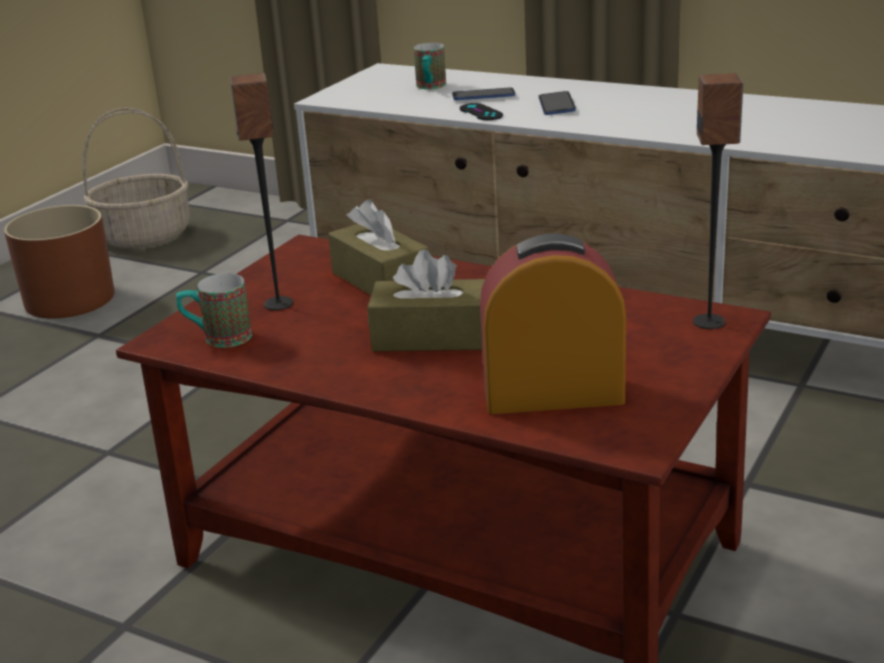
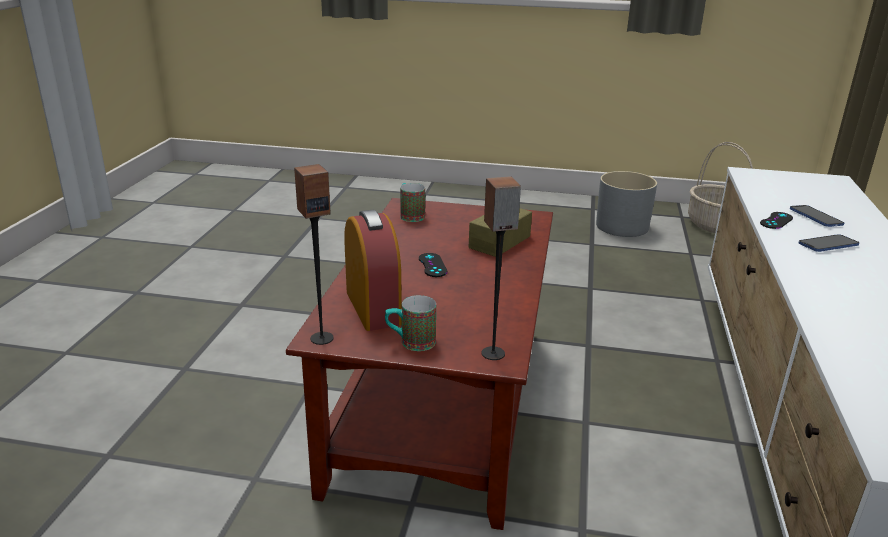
camera: 70 degrees right, 0 degrees up
(70, 299) = (622, 226): brown planter -> grey planter
(277, 304) = (456, 221): speaker -> speaker (321, 338)
(430, 87) = (813, 198): mug -> mug (410, 343)
(431, 337) = (432, 265): brown tissue box -> black game controller

